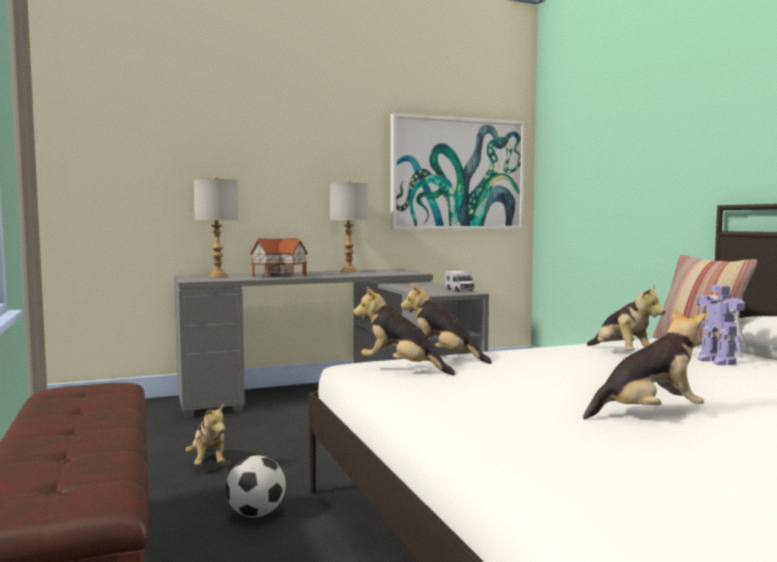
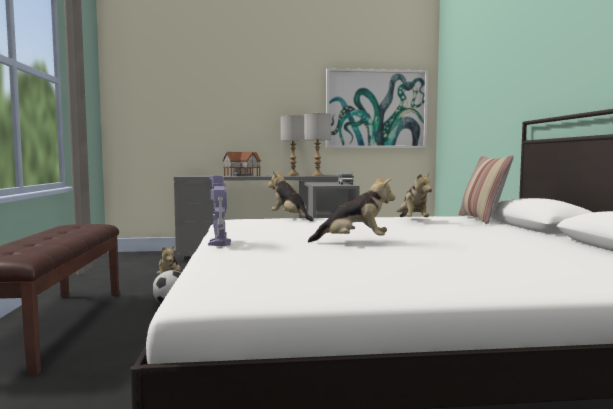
camera: 15 degrees right, 0 degrees up
(218, 276) = (205, 175): grey table lamp -> grey table lamp (317, 175)
(401, 368) = (250, 220): plush toy -> none
(717, 361) = (470, 226): toy robot -> toy robot (219, 243)

